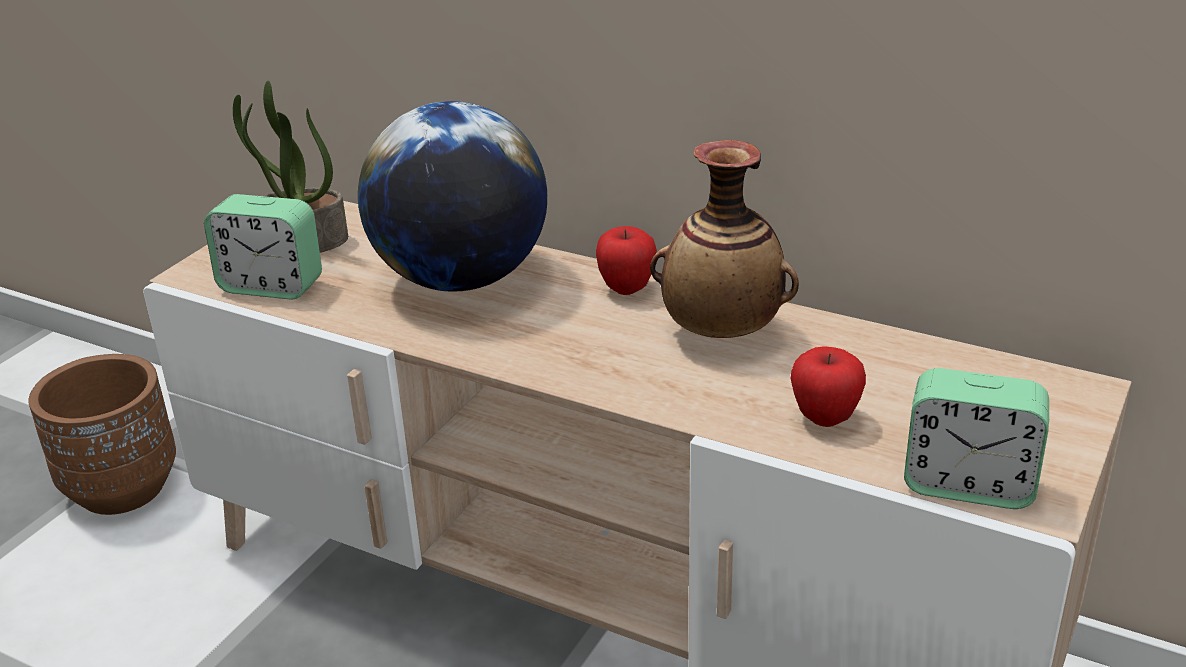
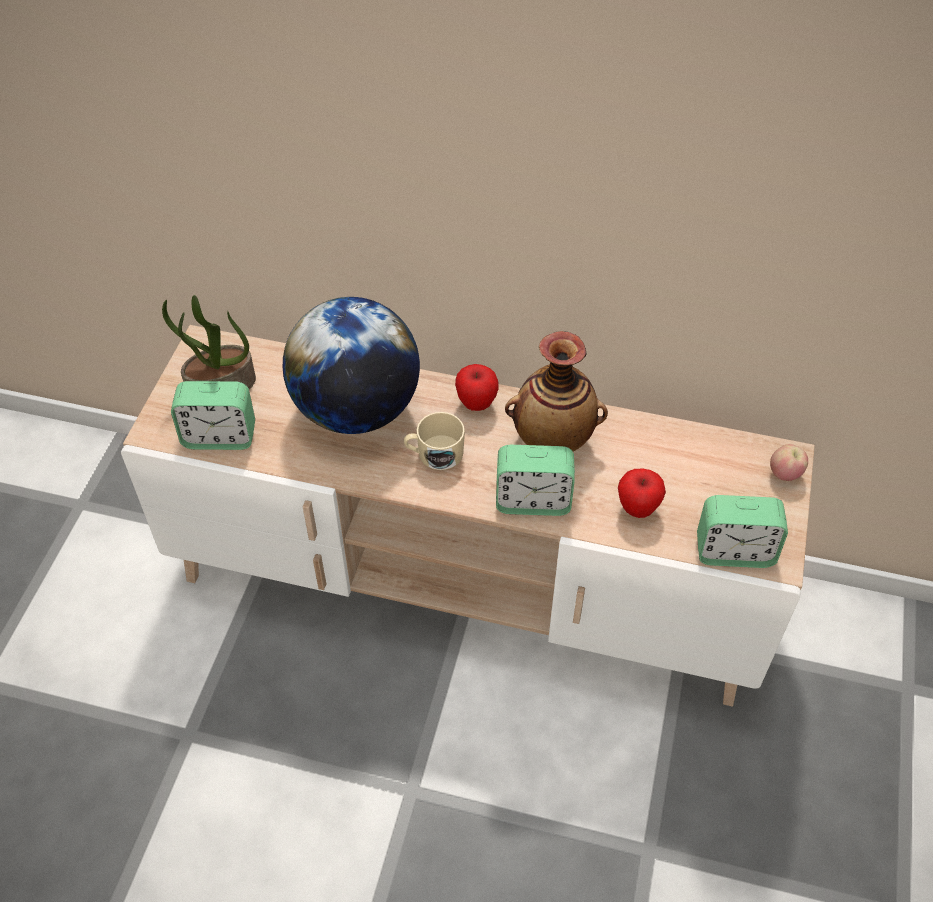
camera: 15 degrees left, 20 degrees up
(123, 488) = (85, 543): brown planter -> none
(546, 330) = (434, 454): none -> beige mug
(667, 392) = (533, 500): none -> alarm clock
(1074, 407) = (784, 474): none -> apple

